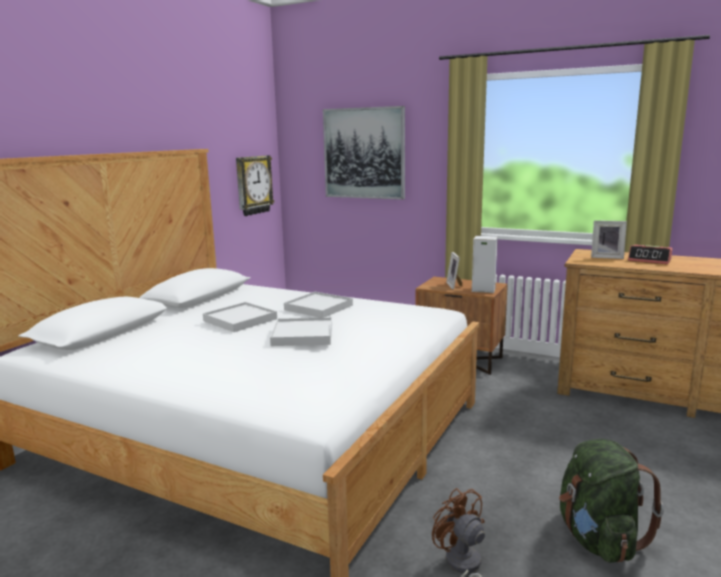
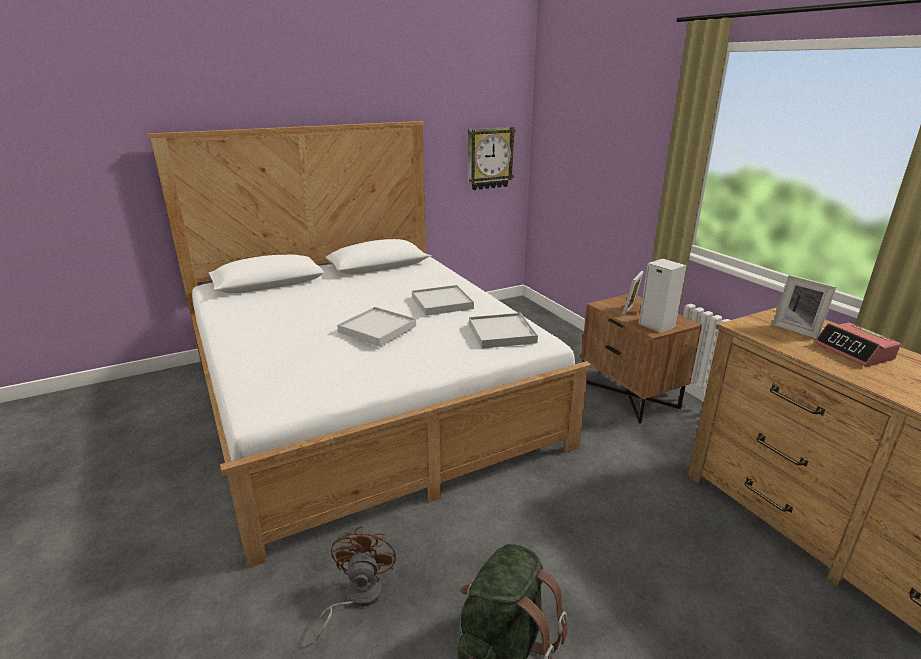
camera: 35 degrees right, 10 degrees up
(240, 320) = (364, 298): white tray -> white tray (502, 333)
(364, 153) = (598, 135): picture -> none

